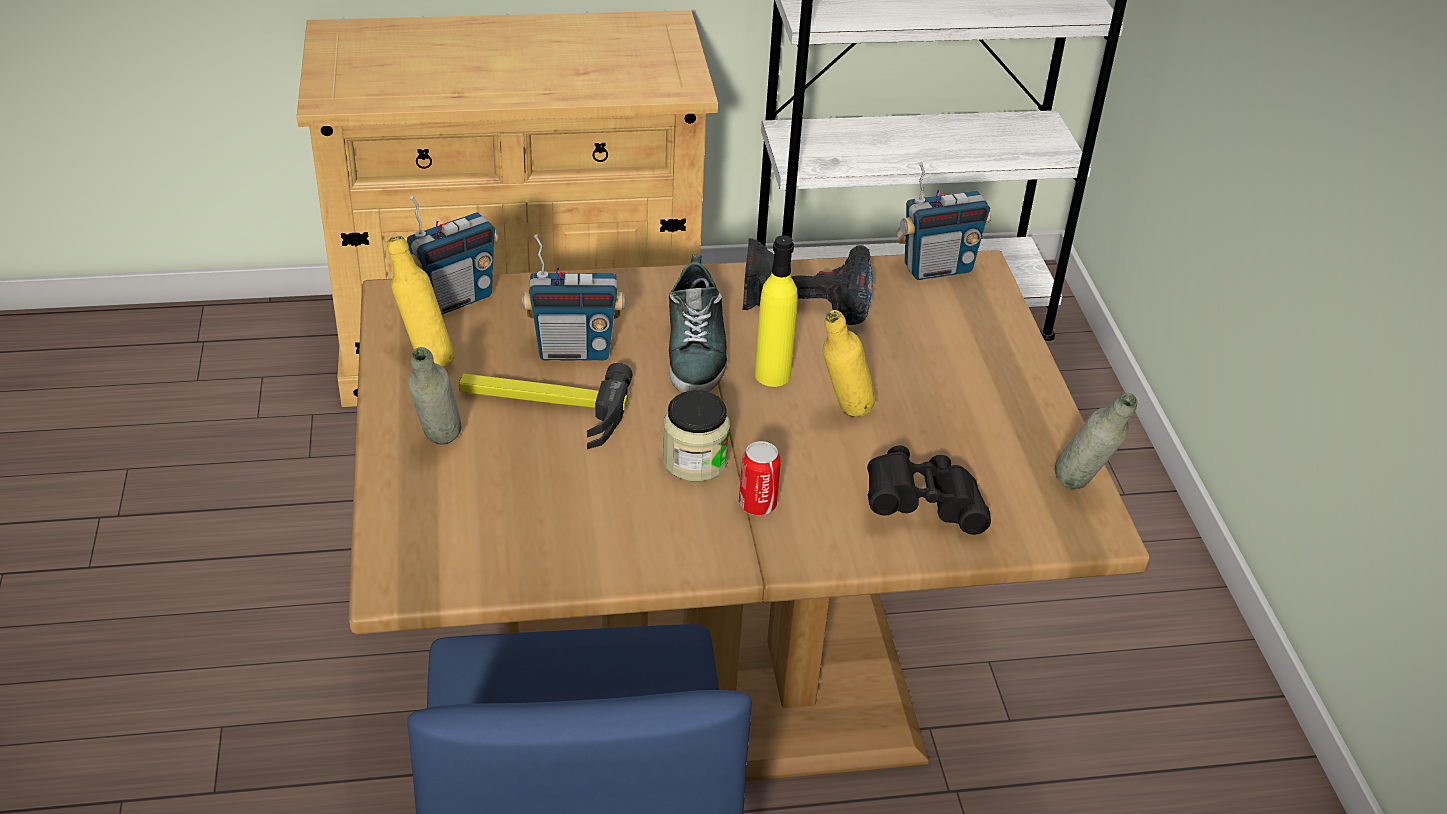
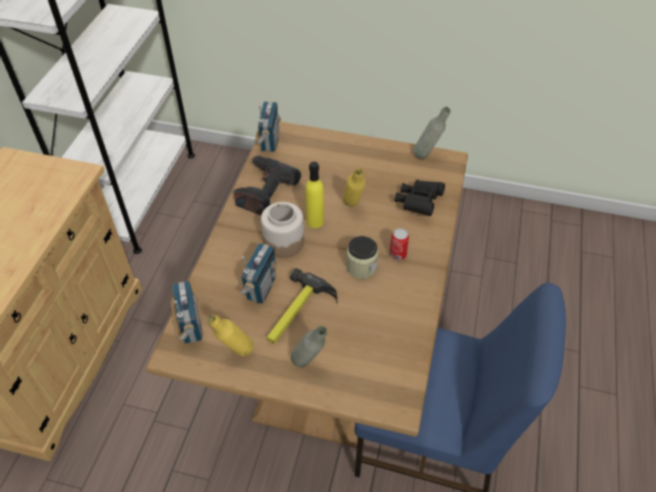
camera: 65 degrees left, 10 degrees up
(696, 349) = (283, 242): shoe -> jar

